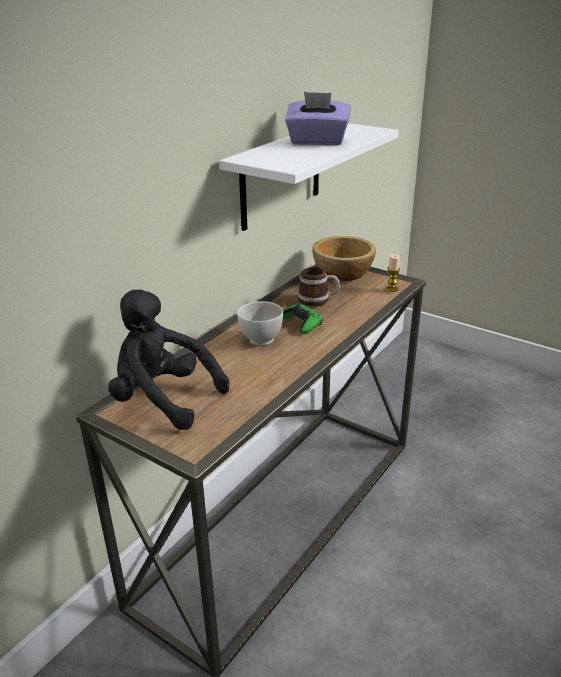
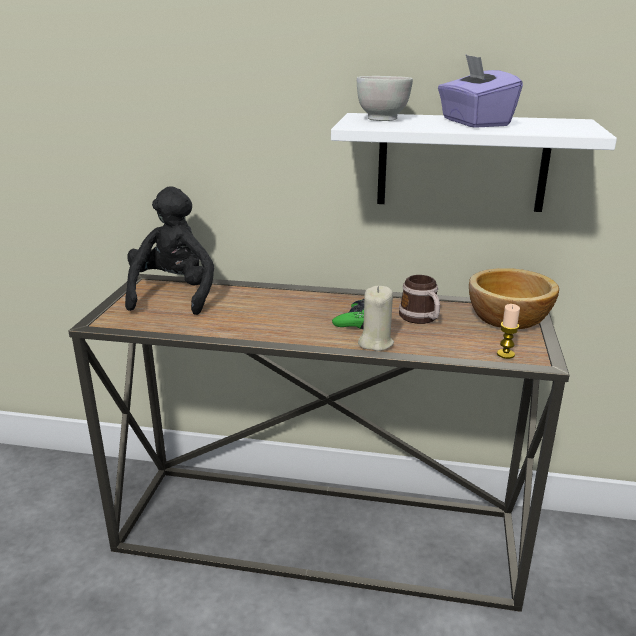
camera: 65 degrees right, 5 degrees down
(260, 339) = (304, 309): white bowl -> white bowl (382, 119)
(346, 325) = (375, 343): none -> beige candle

